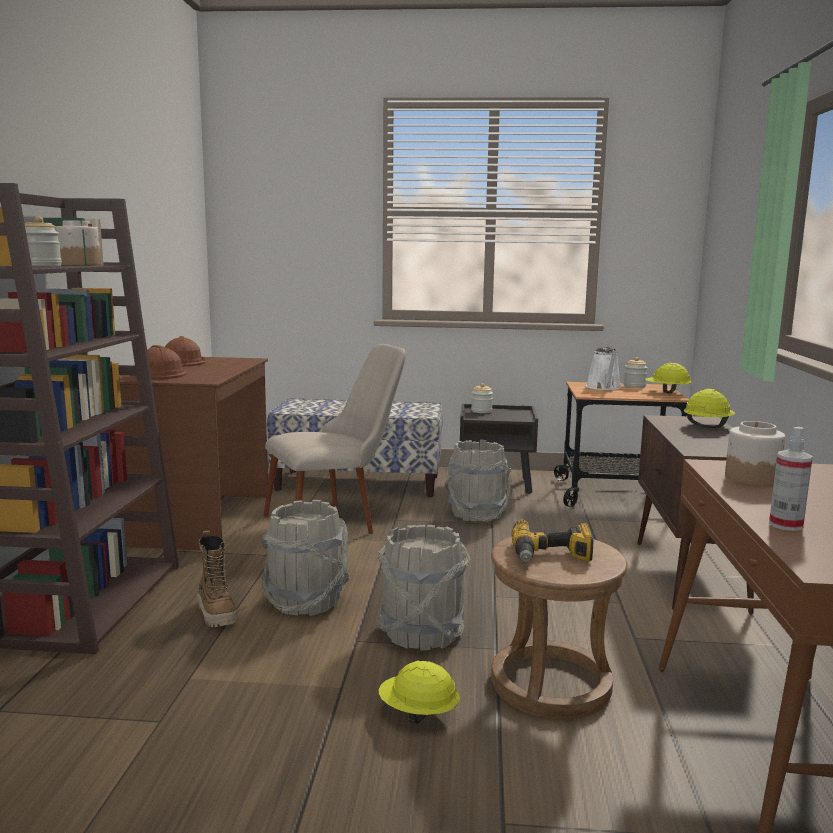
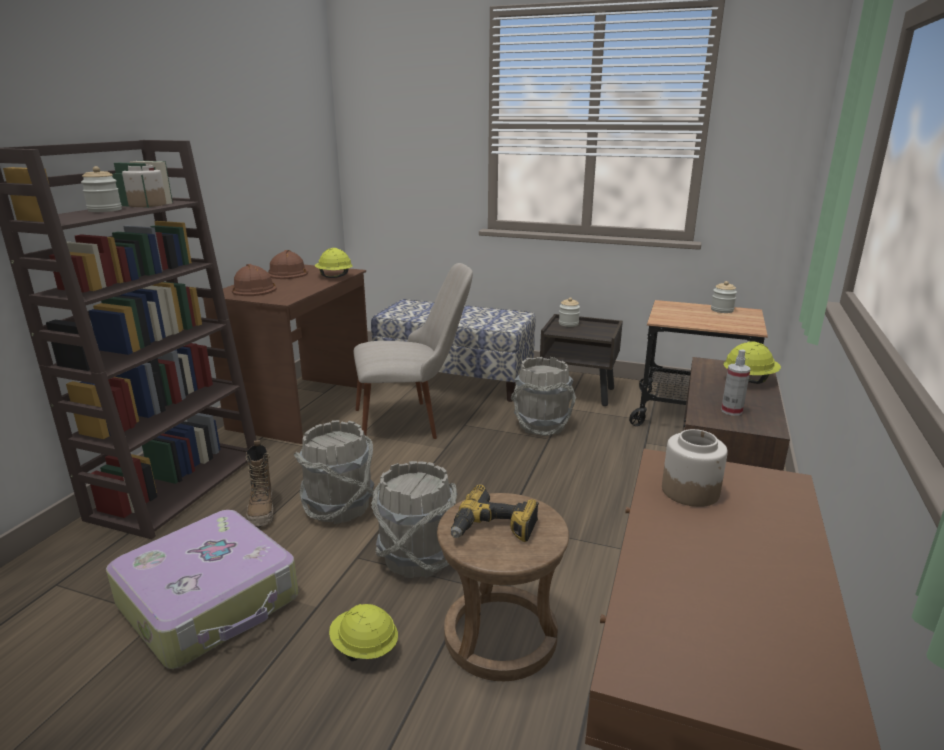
camera: 15 degrees right, 10 degrees up
(213, 699) = (211, 601): none -> suitcase
(604, 387) = (687, 311): white watering can -> none
(666, 392) = (749, 322): yellow hard hat -> yellow hard hat (334, 276)
(786, 525) = (658, 580): spray bottle -> spray bottle (731, 411)

